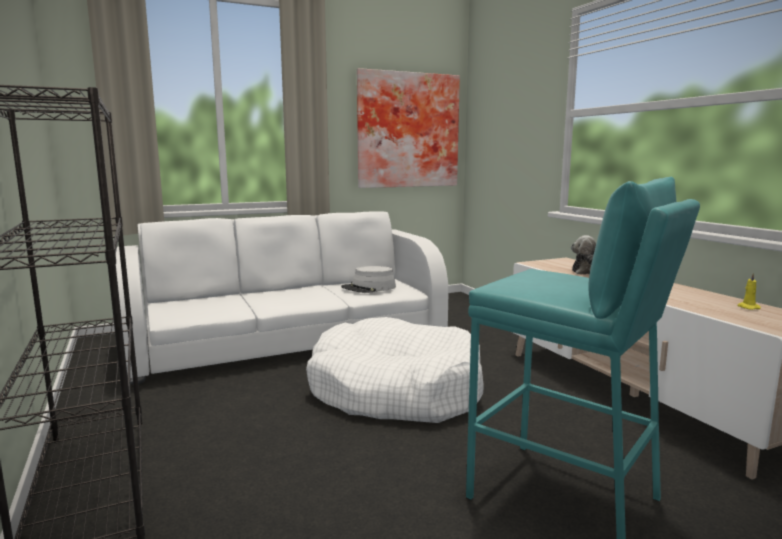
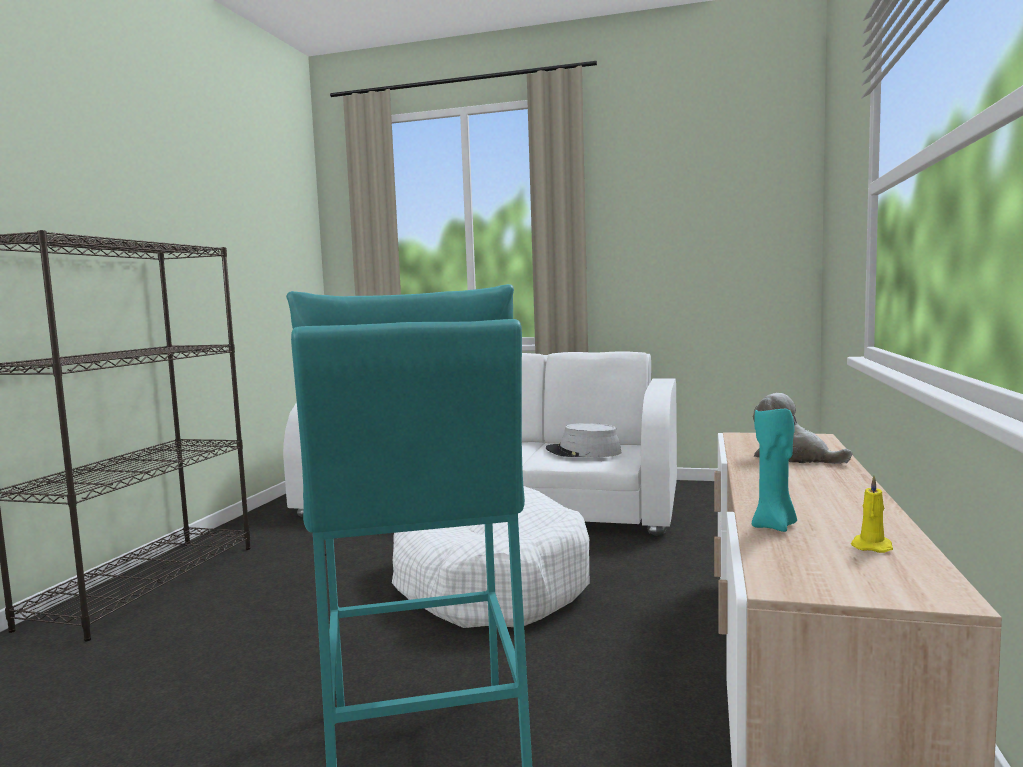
camera: 40 degrees right, 5 degrees down
(407, 130) = (714, 239): picture -> none
(696, 306) = (774, 526): none -> turquoise candle

